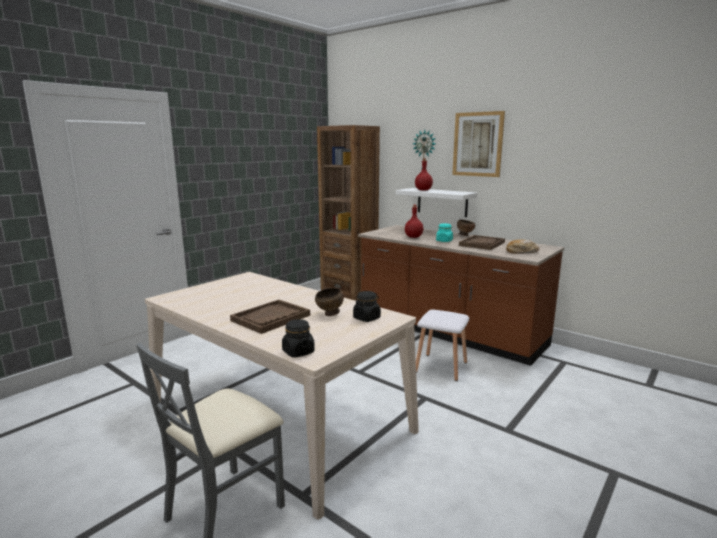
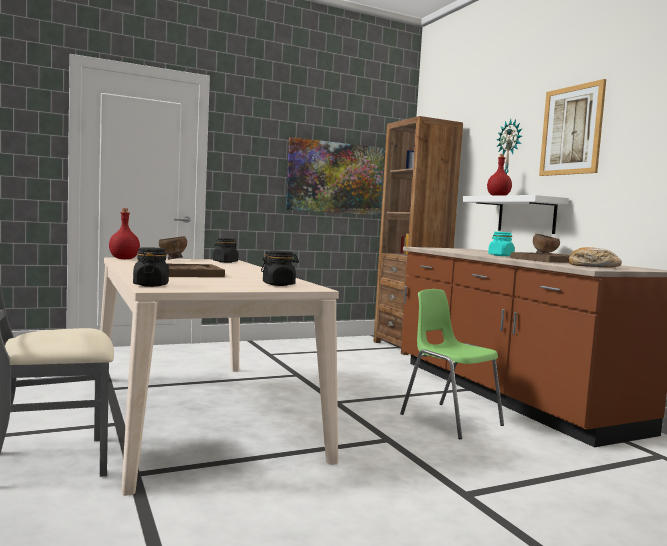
camera: 25 degrees right, 10 degrees down
(251, 280) = (225, 262): none -> black jar
(277, 173) = (335, 178): none -> picture
(330, 314) = (246, 279): brown bowl -> brown bowl (172, 260)
(413, 237) = (466, 252): red bottle -> red bottle (123, 259)
(440, 366) = (449, 419): white stool -> green chair

